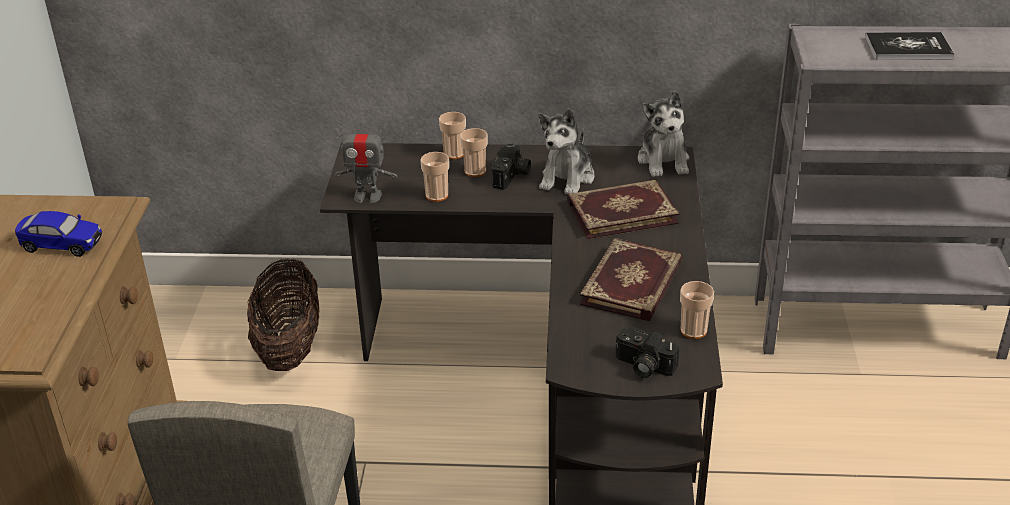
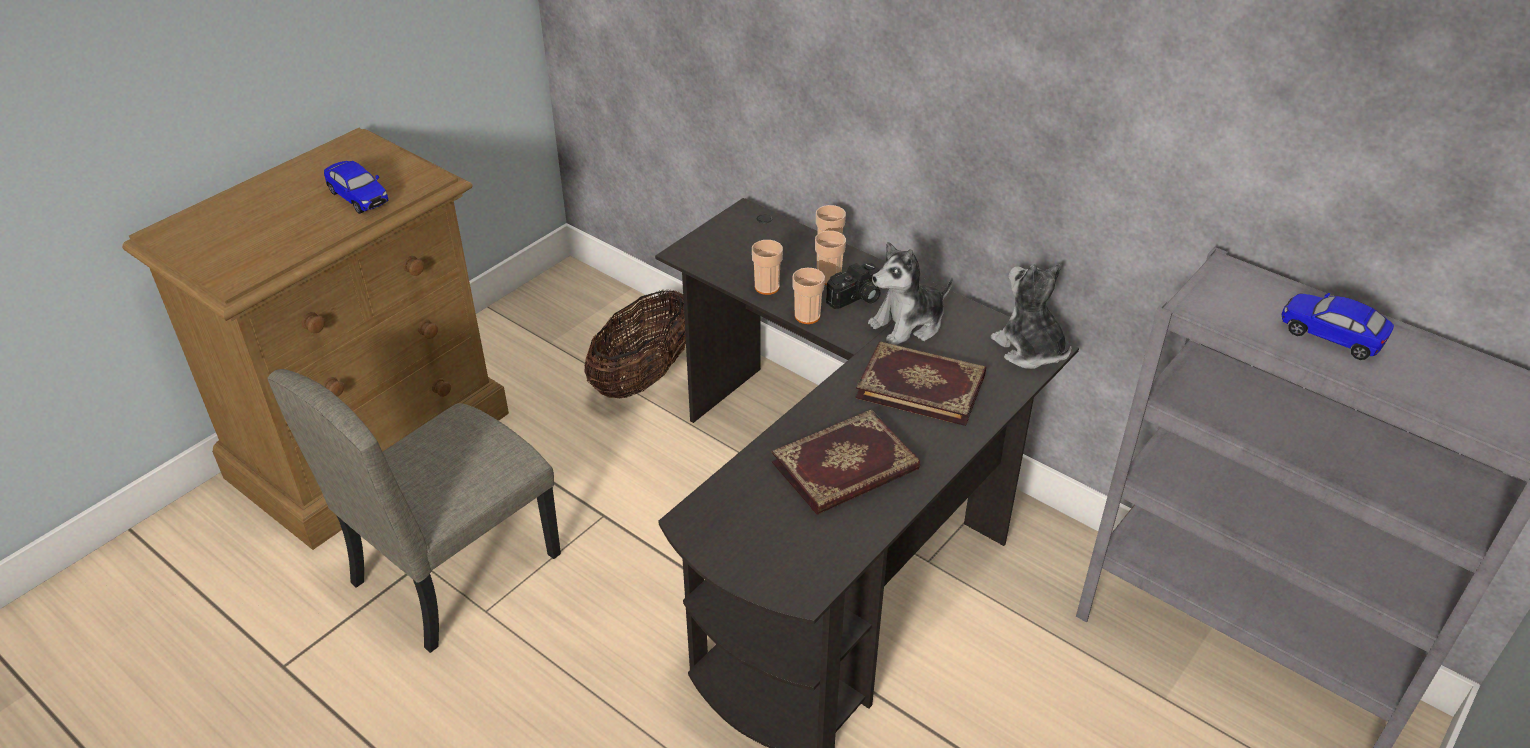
camera: 35 degrees right, 5 degrees up
(367, 196) = (707, 261): toy robot -> none
(643, 366) = (758, 558): camera -> none
(664, 160) = (1029, 350): plush toy -> plush toy turned 120 degrees clockwise
(693, 330) = (849, 548): cup -> cup (807, 316)
(908, 48) = (1330, 337): book -> toy car

